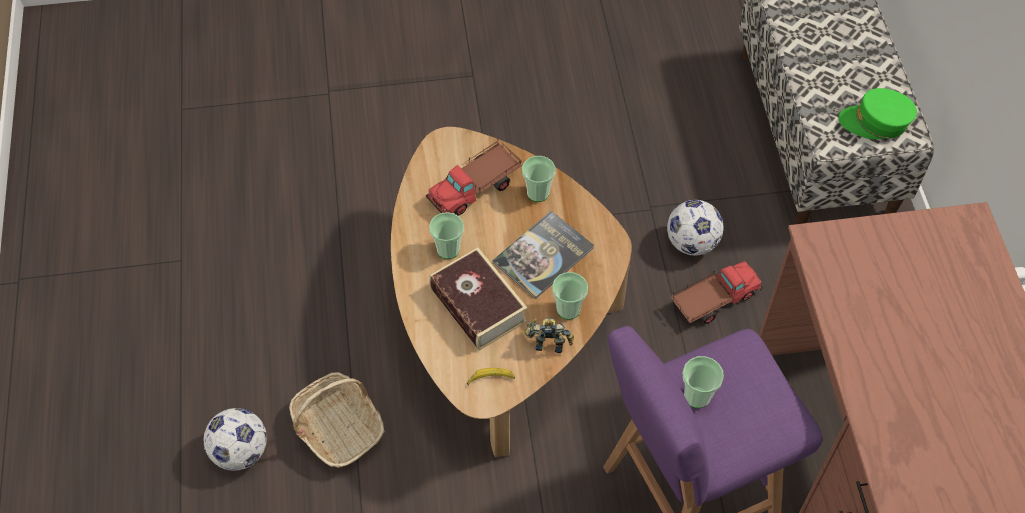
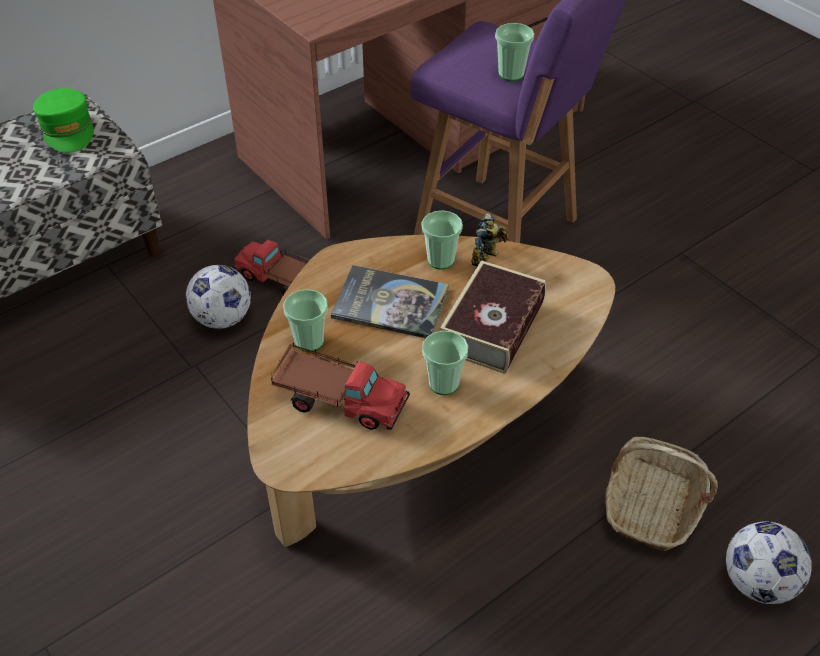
camera: 120 degrees left, 10 degrees down
(491, 379) = (563, 281): banana -> none
(549, 342) = (488, 259): toy robot -> toy robot turned 135 degrees counterclockwise

